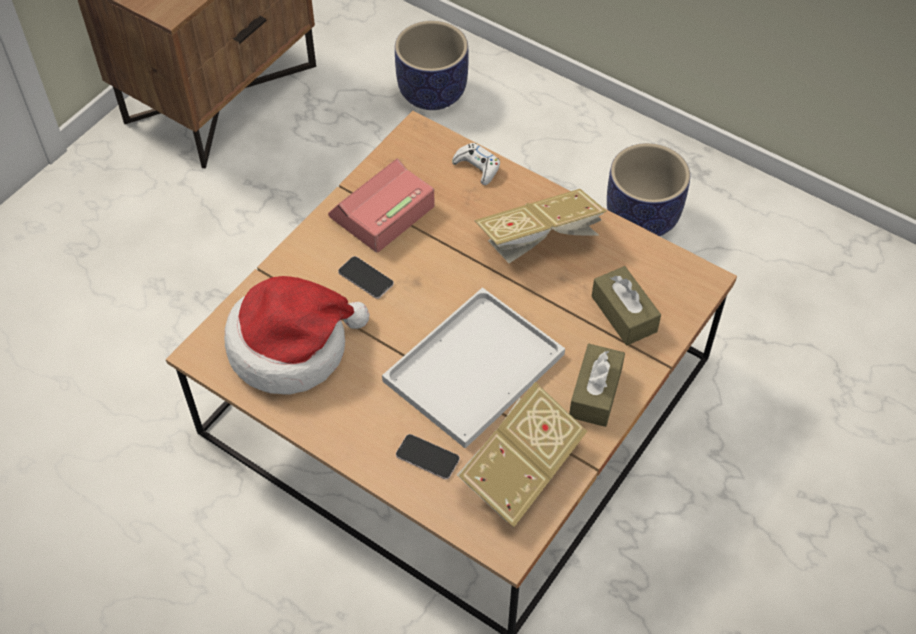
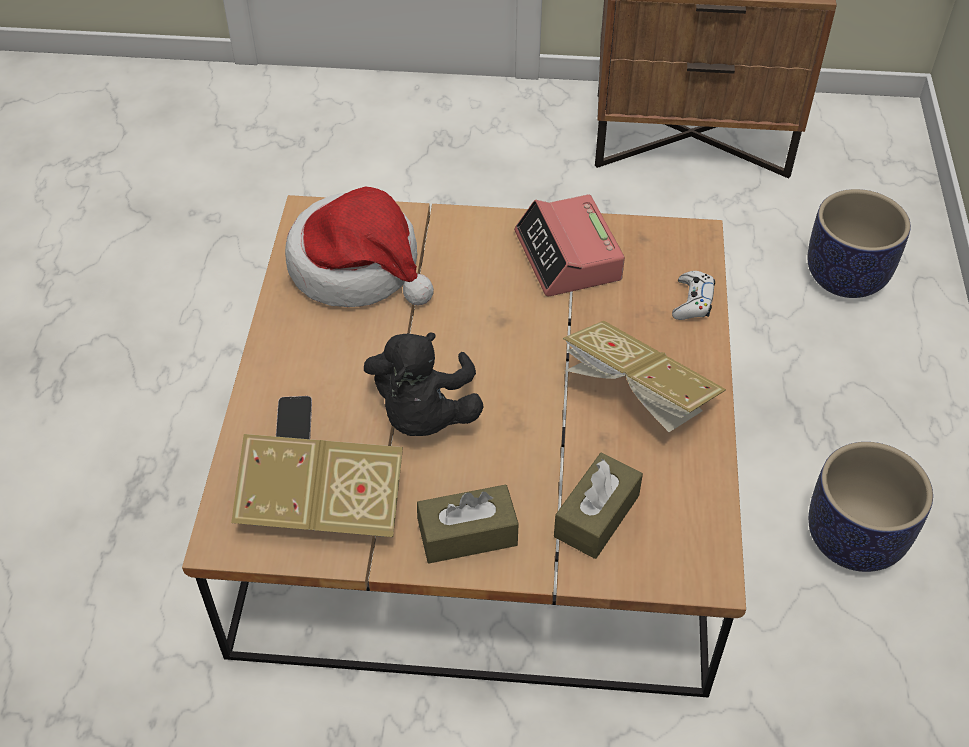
camera: 60 degrees right, 5 degrees down
(365, 278) = (477, 282): phone -> none
(382, 212) = (568, 257): alarm clock -> alarm clock turned 120 degrees counterclockwise
(473, 371) = (423, 415): white tray -> black plush toy

